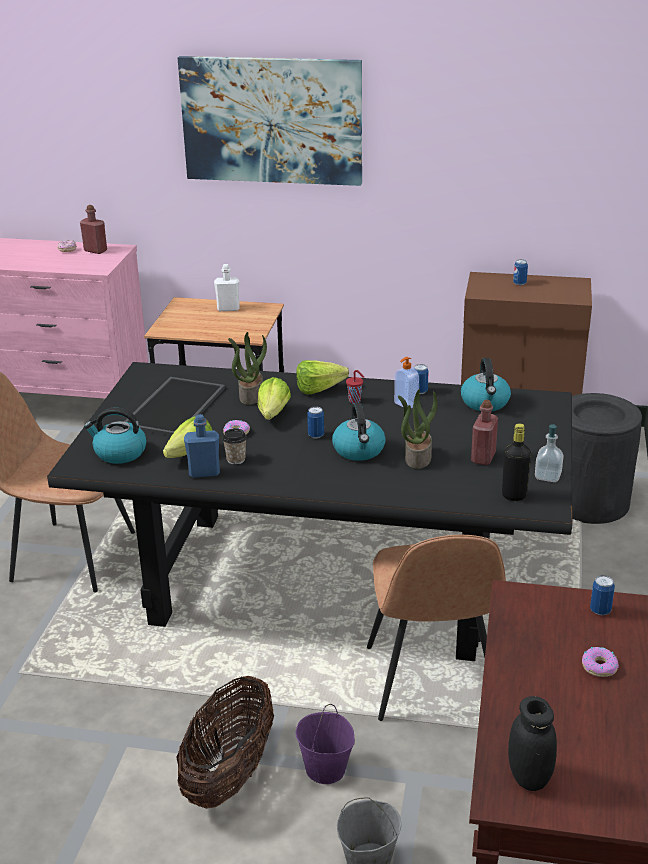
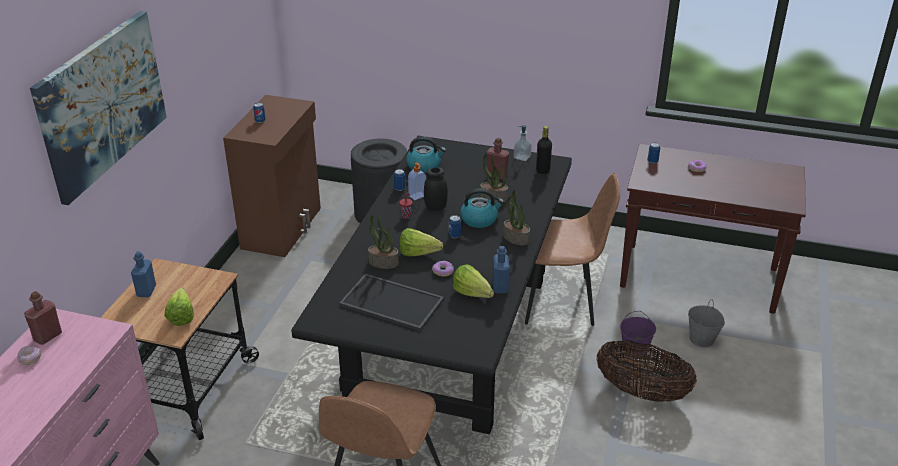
camera: 85 degrees left, 5 degrees up
(119, 453) = (463, 330): kettle -> none
(228, 308) = (146, 291): white bottle -> blue bottle
(236, 459) = (483, 272): cup -> none
(317, 479) = (515, 238): none -> potted plant
(323, 390) = (384, 228): lettuce -> lettuce (182, 314)
(529, 777) = (776, 196): black jar -> black jar (435, 207)

